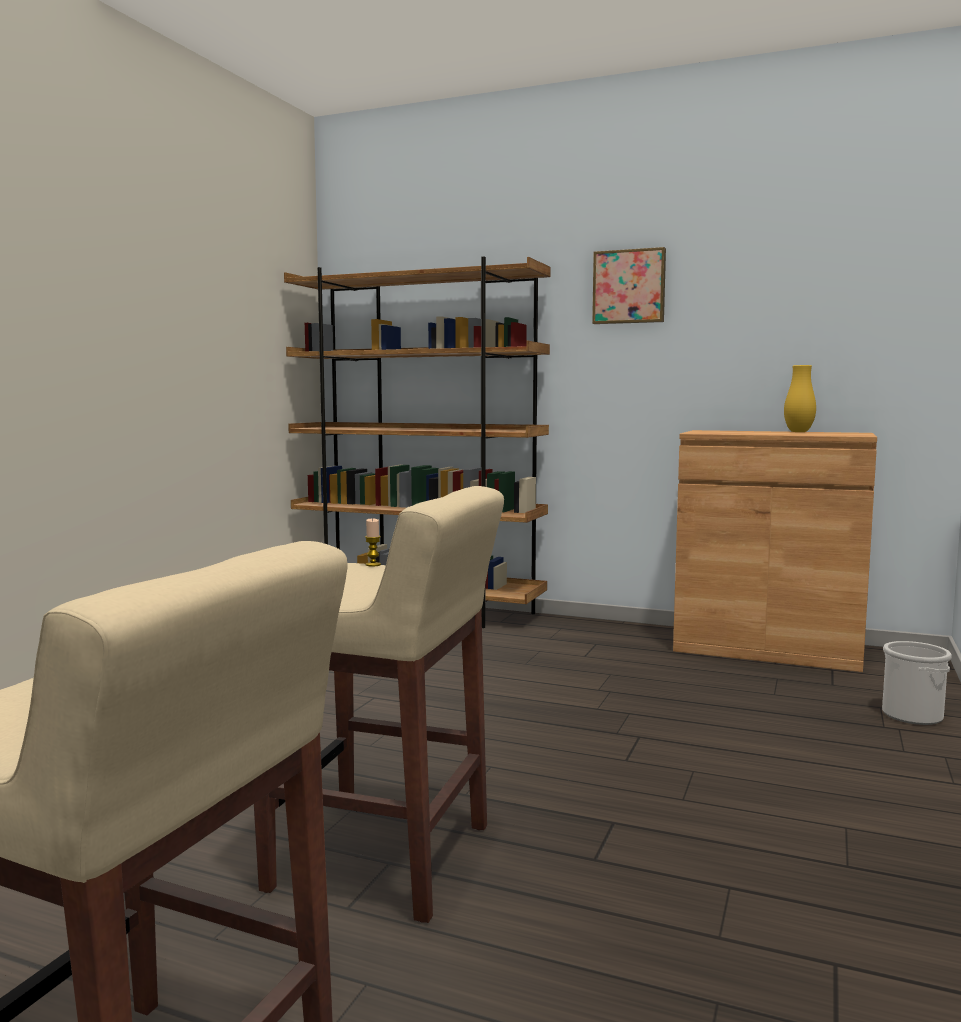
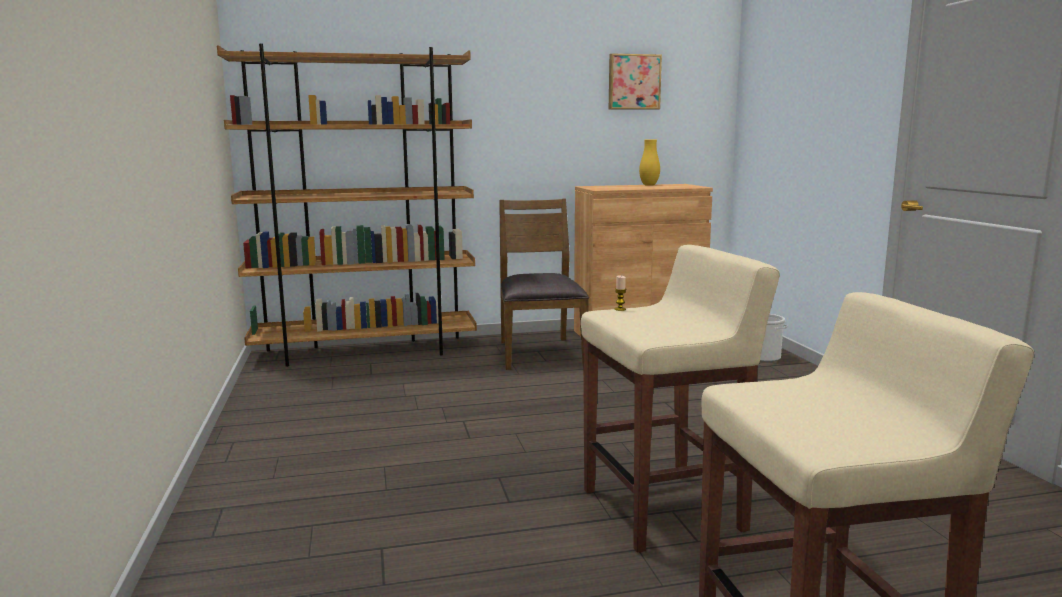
camera: 35 degrees left, 5 degrees up
(594, 646) = (539, 353): none -> brown chair
(629, 287) = (523, 76): picture -> picture (633, 82)

